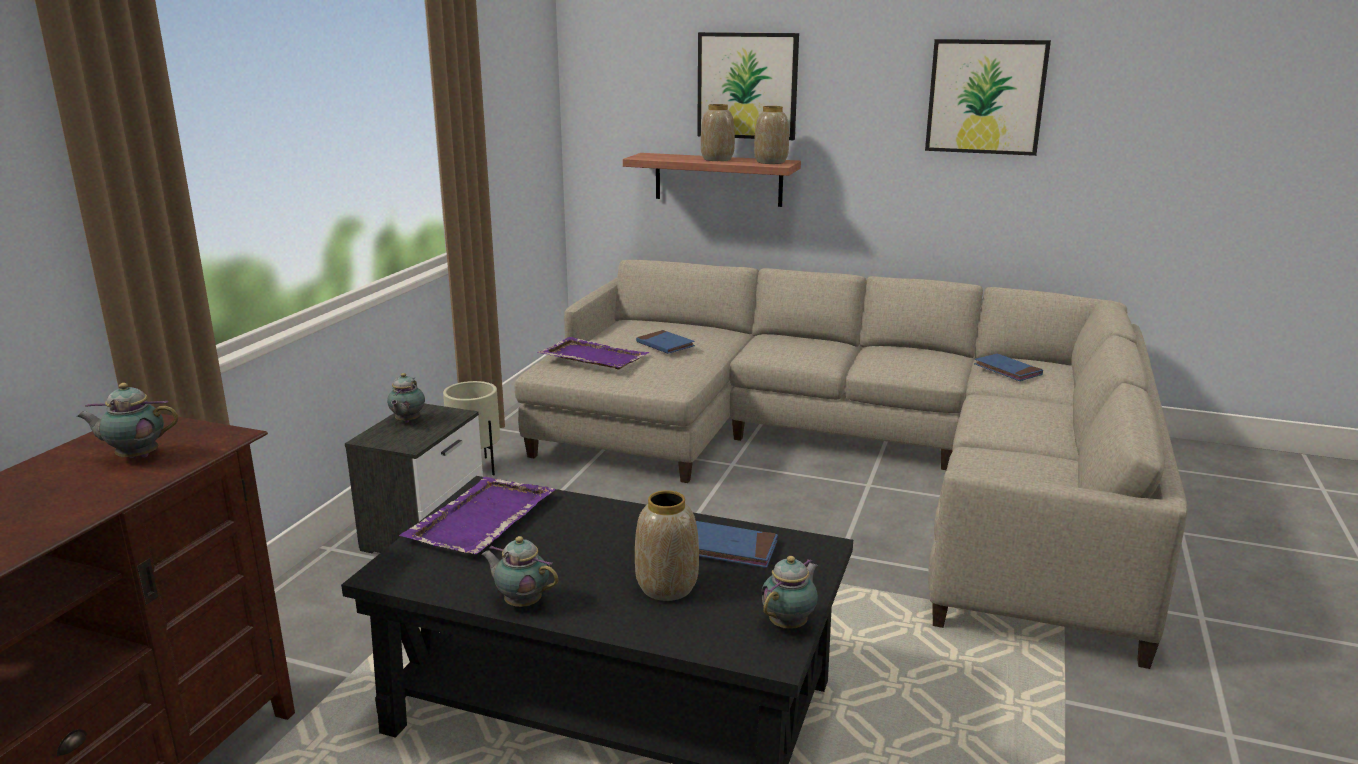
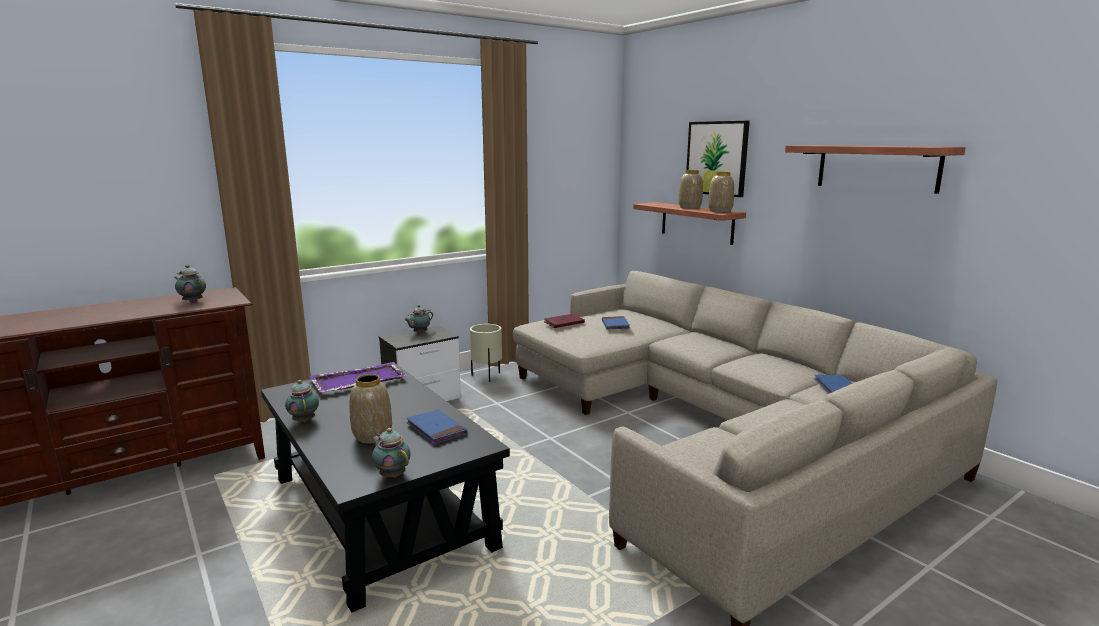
camera: 35 degrees right, 5 degrees down
(592, 357) = (564, 323): purple tray -> red book
(790, 624) = (392, 475): teapot -> teapot turned 120 degrees counterclockwise
(986, 97) = (877, 167): picture -> shelf

